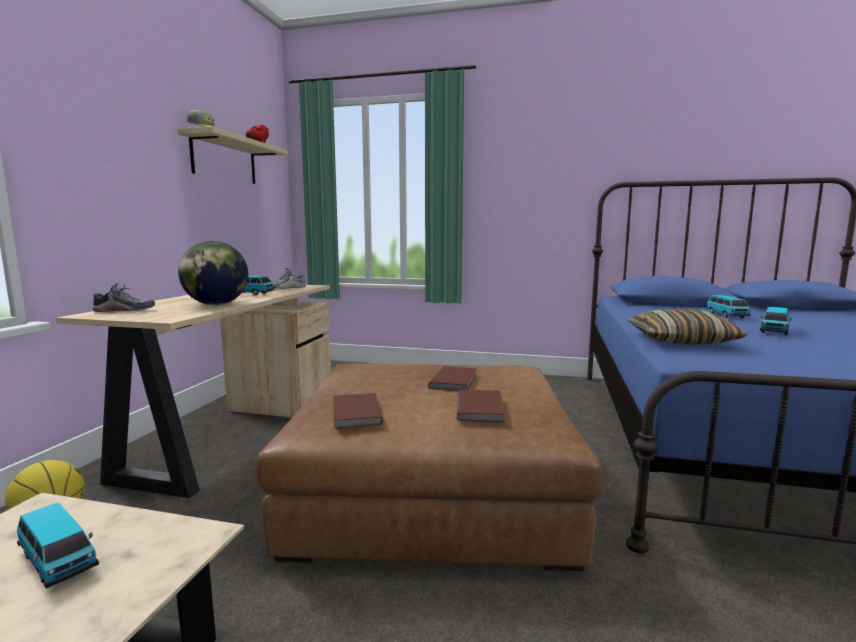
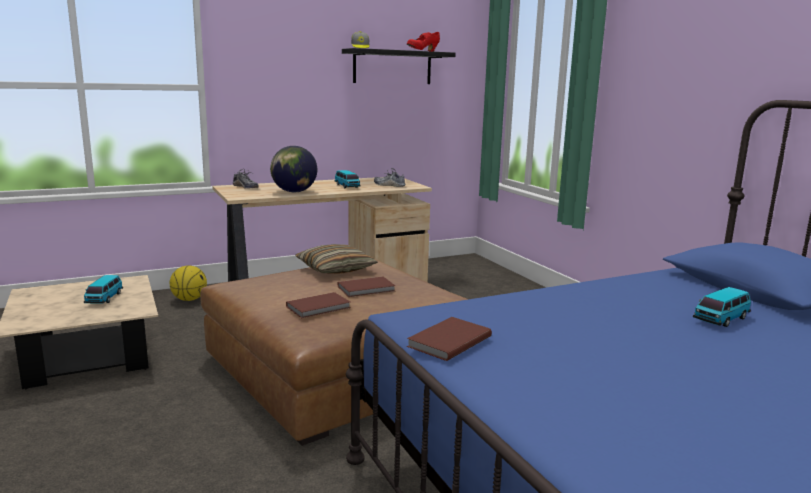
camera: 50 degrees right, 5 degrees up
(224, 160) = (392, 67): beige shelf -> black shelf
(354, 413) = (264, 284): brown book -> brown book (447, 341)
(680, 341) = (495, 310): pillow -> pillow (335, 269)
(774, 331) = (650, 343): toy car -> none

